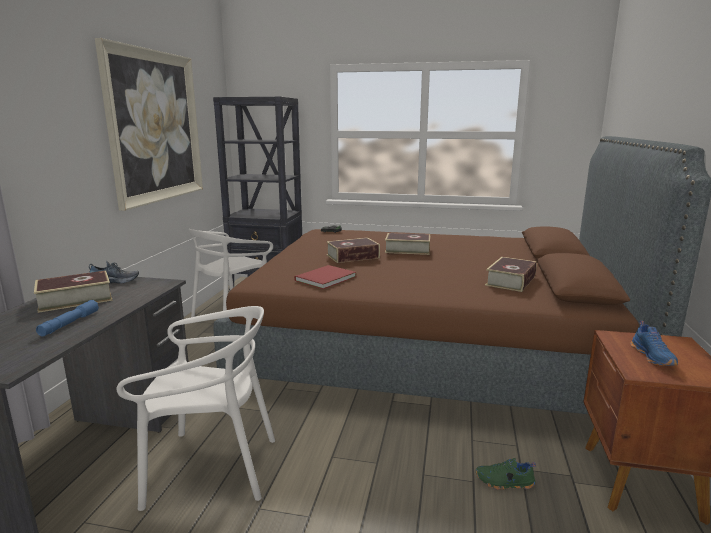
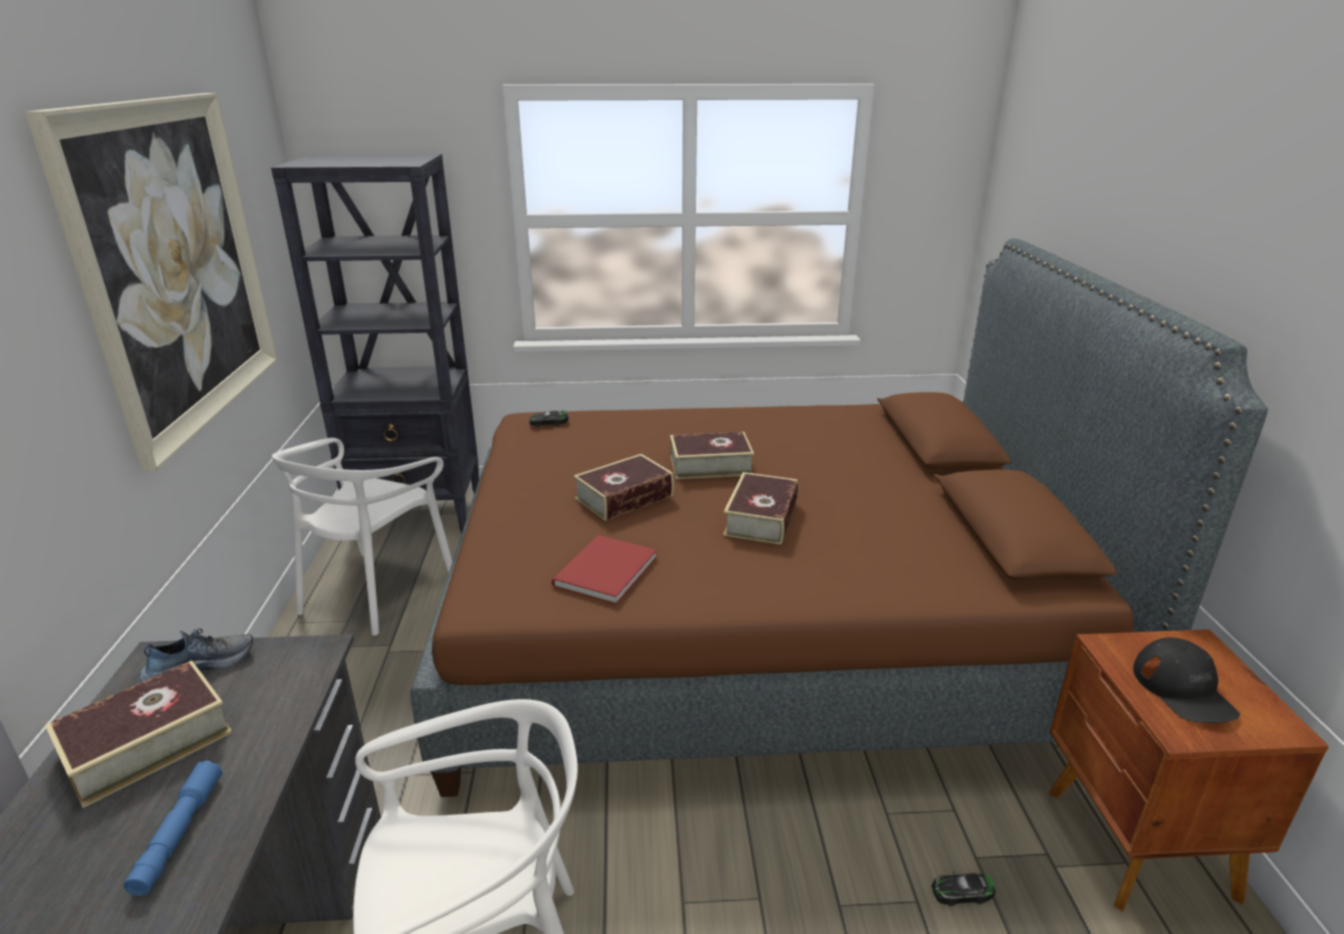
camera: 15 degrees left, 10 degrees up
(504, 482) = (962, 892): green shoe -> toy car
(510, 281) = (913, 533): book -> book (761, 518)
(653, 357) = (1183, 689): blue shoe -> black cap

